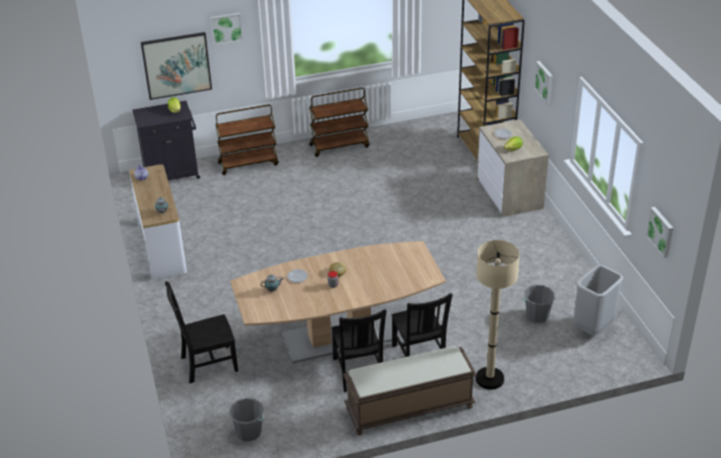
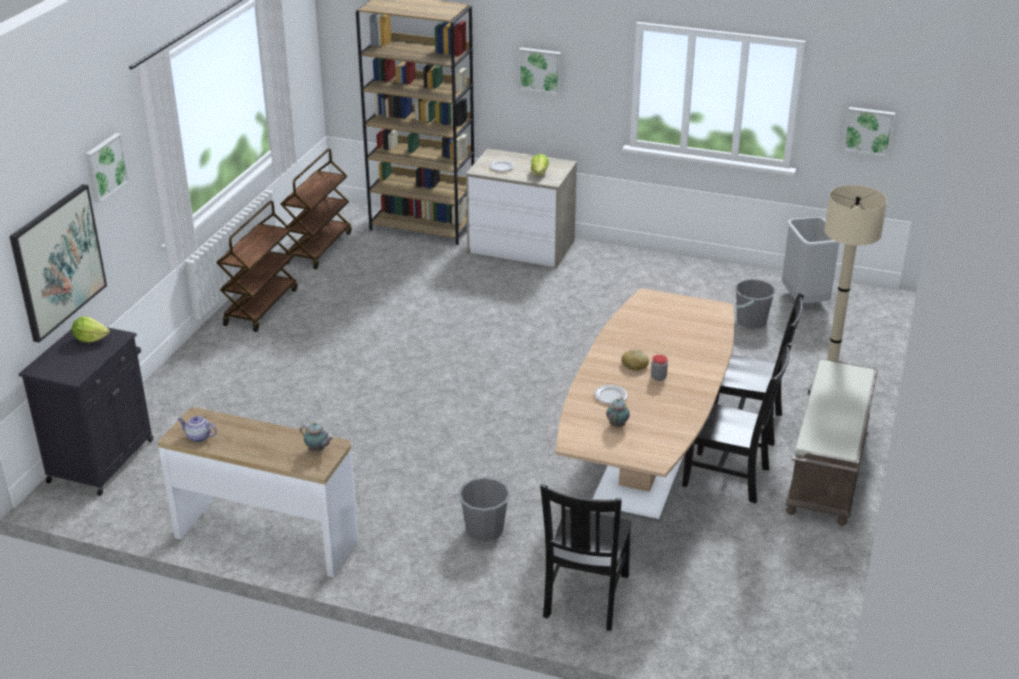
camera: 55 degrees left, 5 degrees down
(248, 163) = (186, 387): brown cart -> brown cart (318, 248)
(249, 432) = (763, 614): grey bucket -> grey bucket (484, 530)

